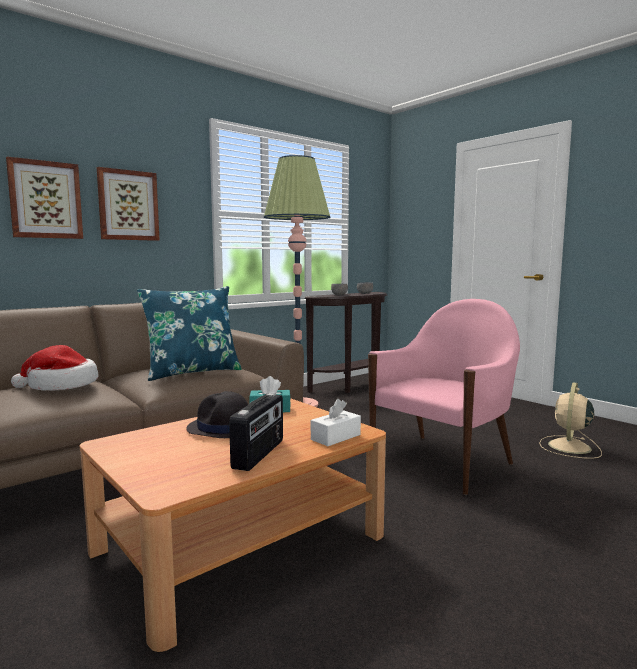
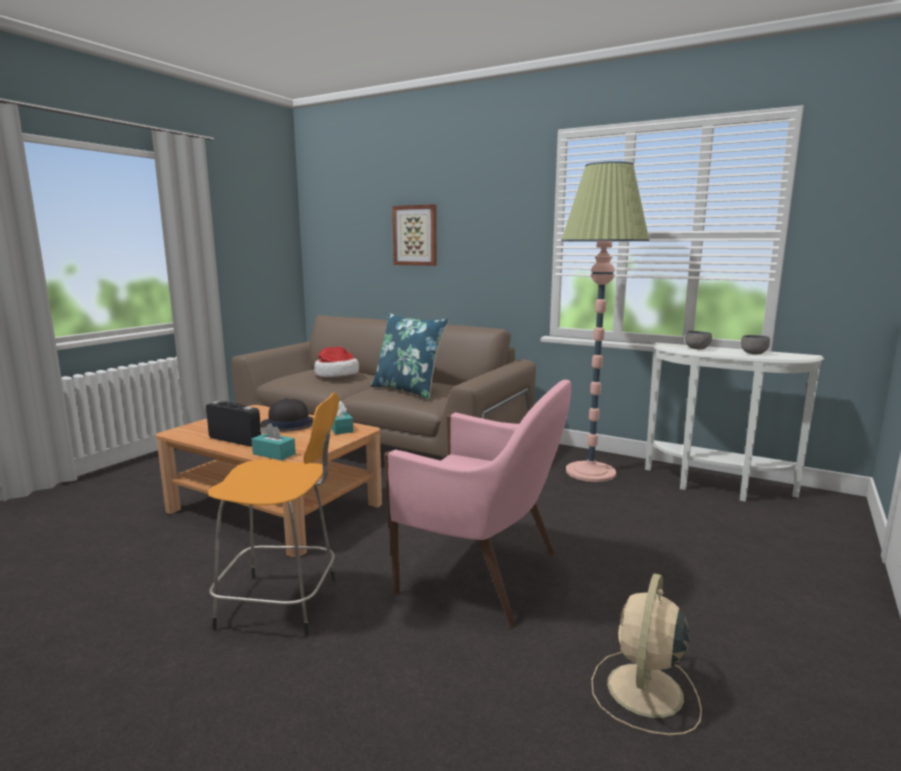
camera: 70 degrees right, 5 degrees up
(128, 205) = (472, 235): picture -> none
(259, 454) = (235, 440): radio -> radio turned 150 degrees counterclockwise
(335, 437) = (274, 454): white tissue box -> turquoise tissue box
(352, 386) = (716, 487): brown console table -> white console table
(476, 547) = (283, 604): none -> orange stool
(569, 447) = (644, 692): beige fan -> beige fan turned 75 degrees counterclockwise

